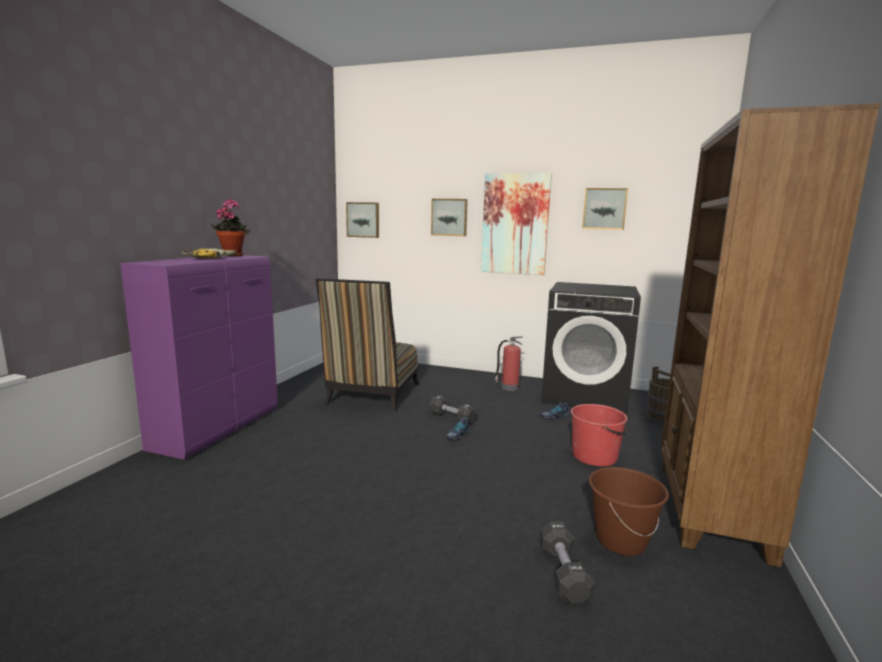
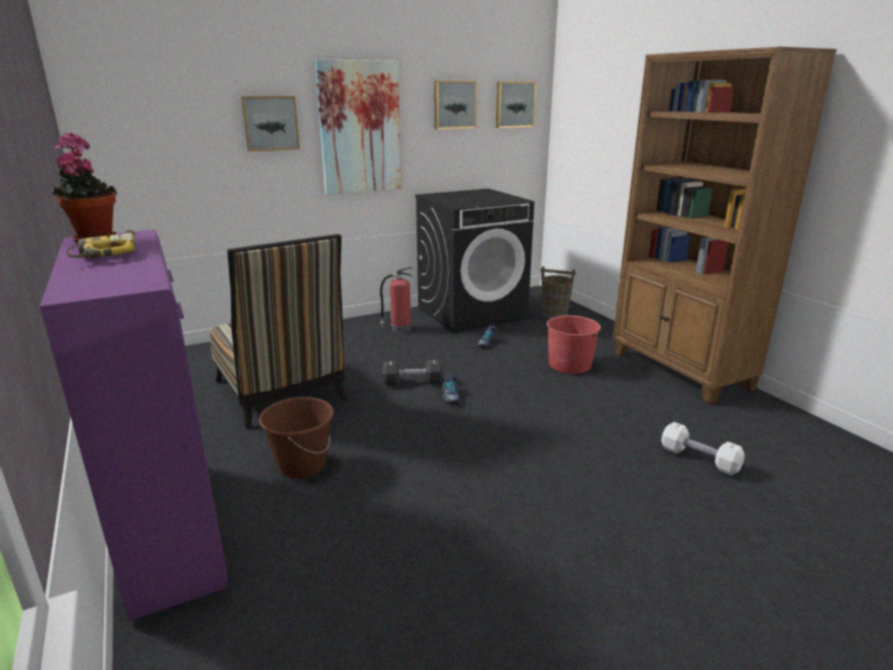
camera: 45 degrees left, 10 degrees up
(363, 220) = (120, 135): picture -> picture (514, 104)
(563, 573) = (699, 459): black dumbbell -> white dumbbell
(620, 541) = (684, 419): brown bucket -> brown bucket (302, 466)

